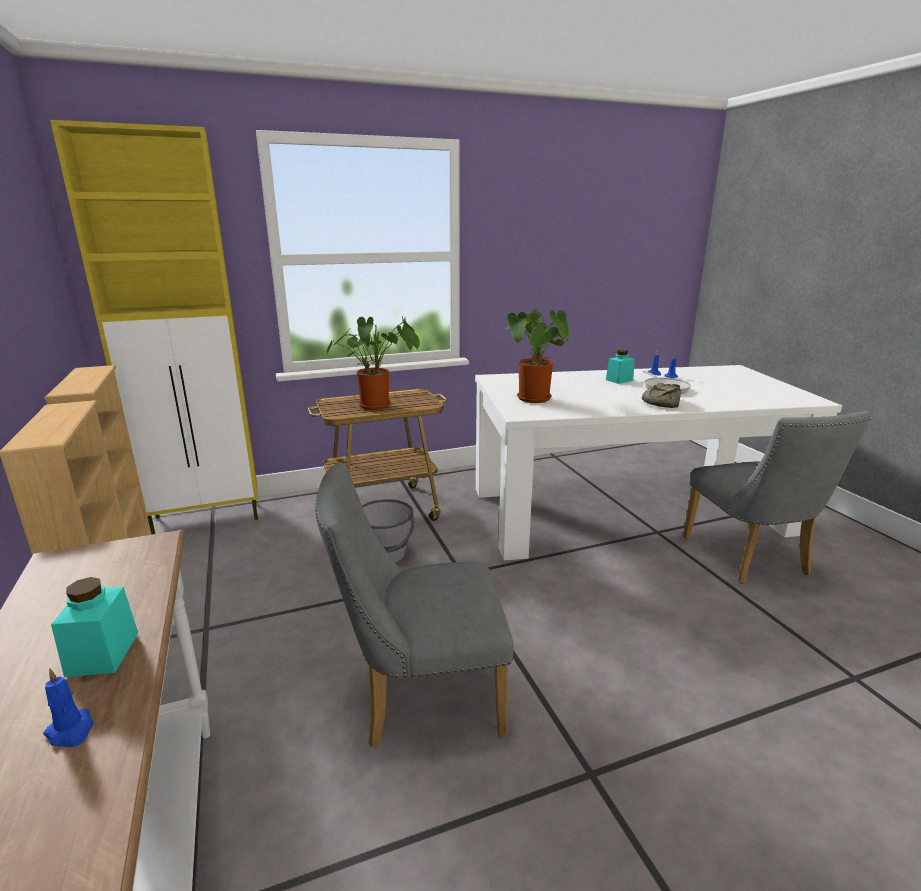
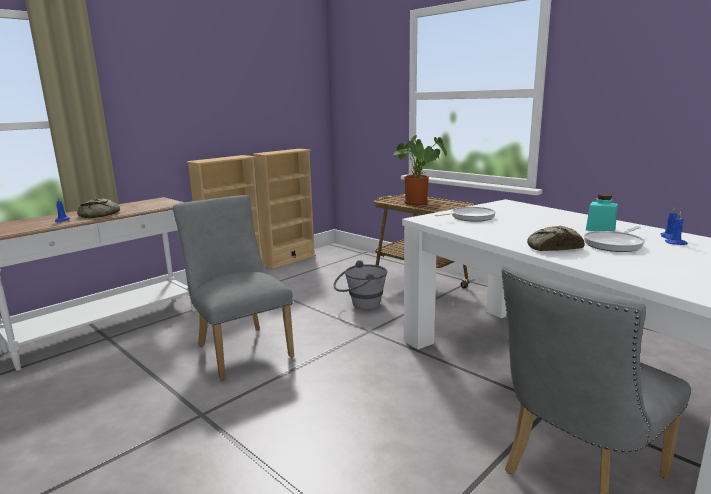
camera: 65 degrees right, 5 degrees down
(103, 653) = (100, 214): turquoise jar -> bread
(208, 518) = (352, 255): yellow cabinet -> none
(536, 400) = (470, 217): potted plant -> frying pan

